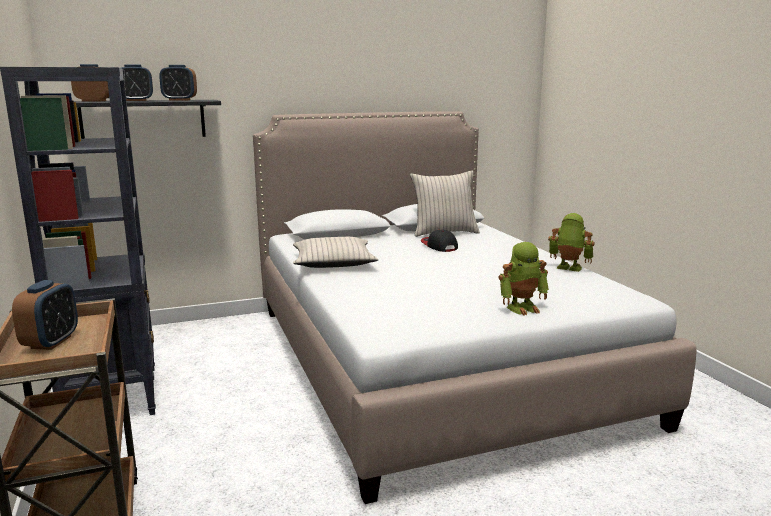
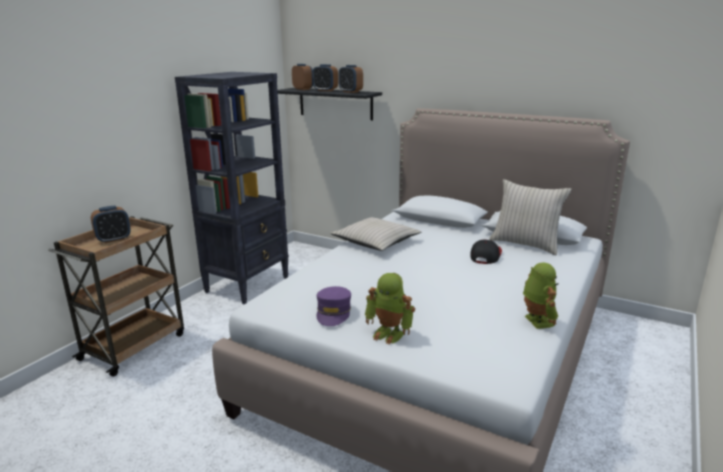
camera: 50 degrees right, 5 degrees up
(454, 313) = (333, 313): none -> purple cap

